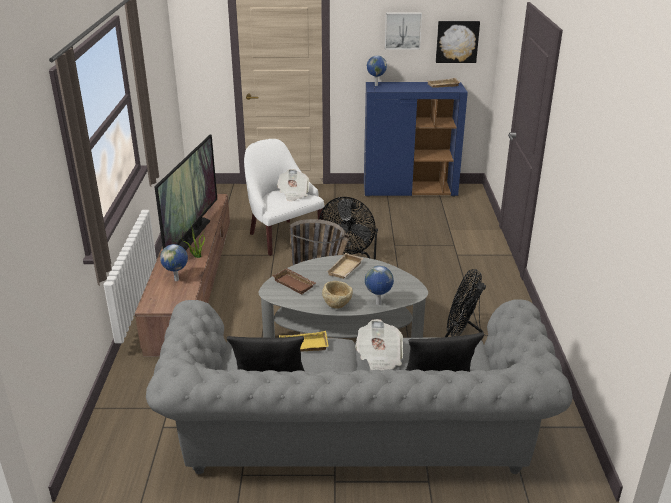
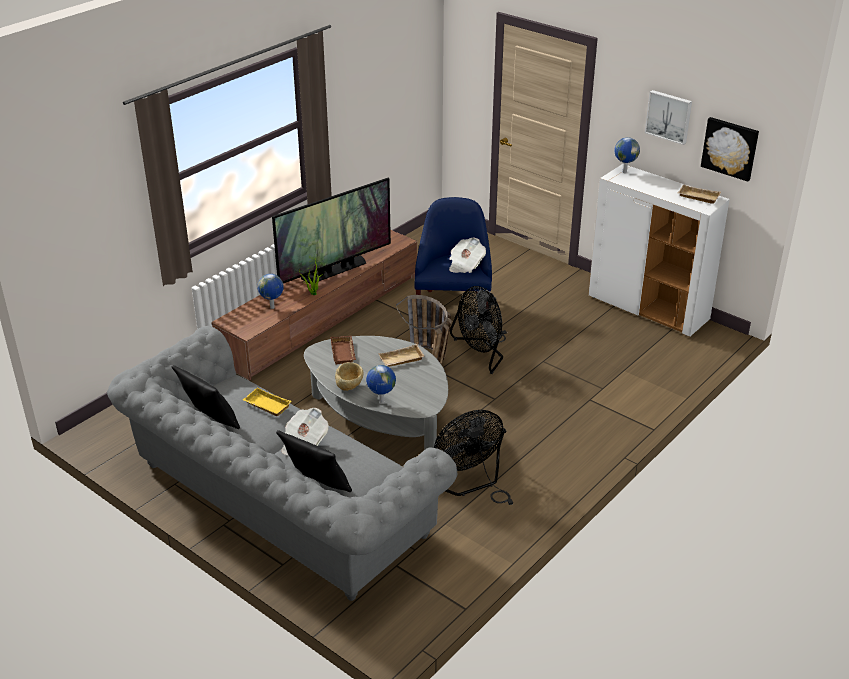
camera: 40 degrees right, 5 degrees up
(282, 236) = (453, 305): white armchair -> blue armchair
(410, 190) = (648, 309): blue cabinet -> white cabinet

